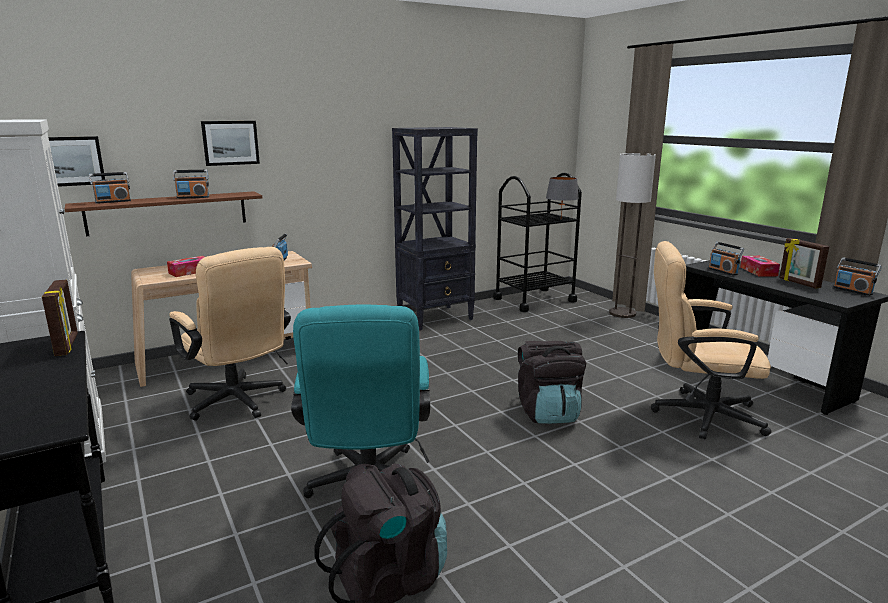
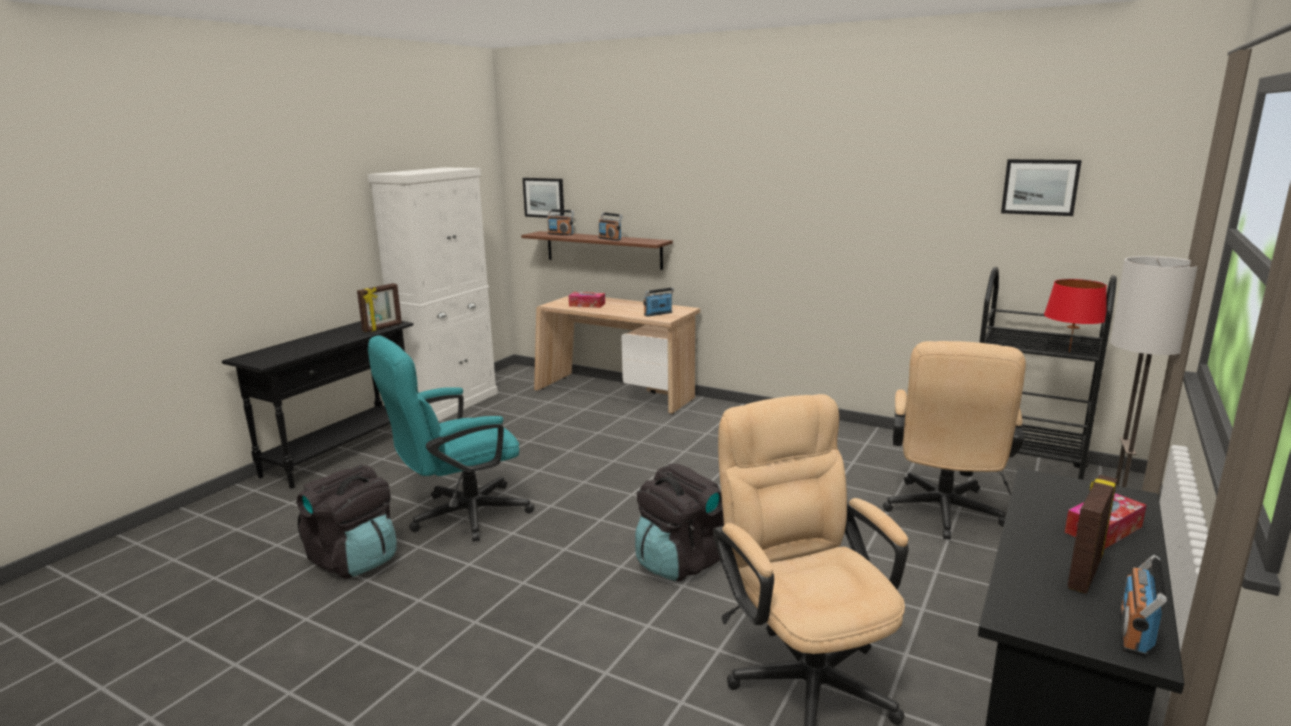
camera: 60 degrees right, 0 degrees up
(230, 143) = (656, 190): picture -> picture (1040, 187)
(238, 403) = (546, 426): beige office chair -> beige office chair (943, 515)
(436, 318) = (845, 435): black bookcase -> none
(561, 219) = (1069, 352): grey table lamp -> red table lamp
(723, 271) = (1037, 500): radio -> none

